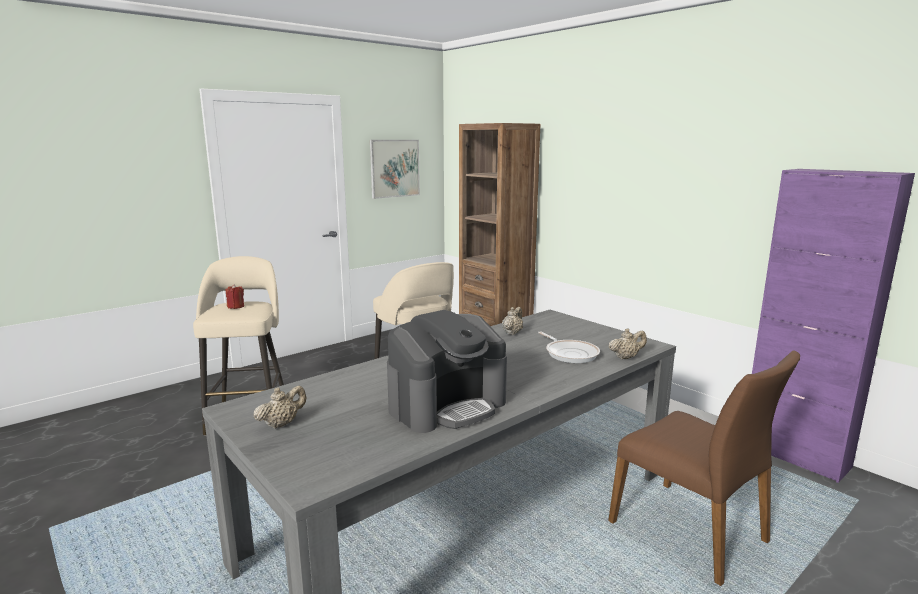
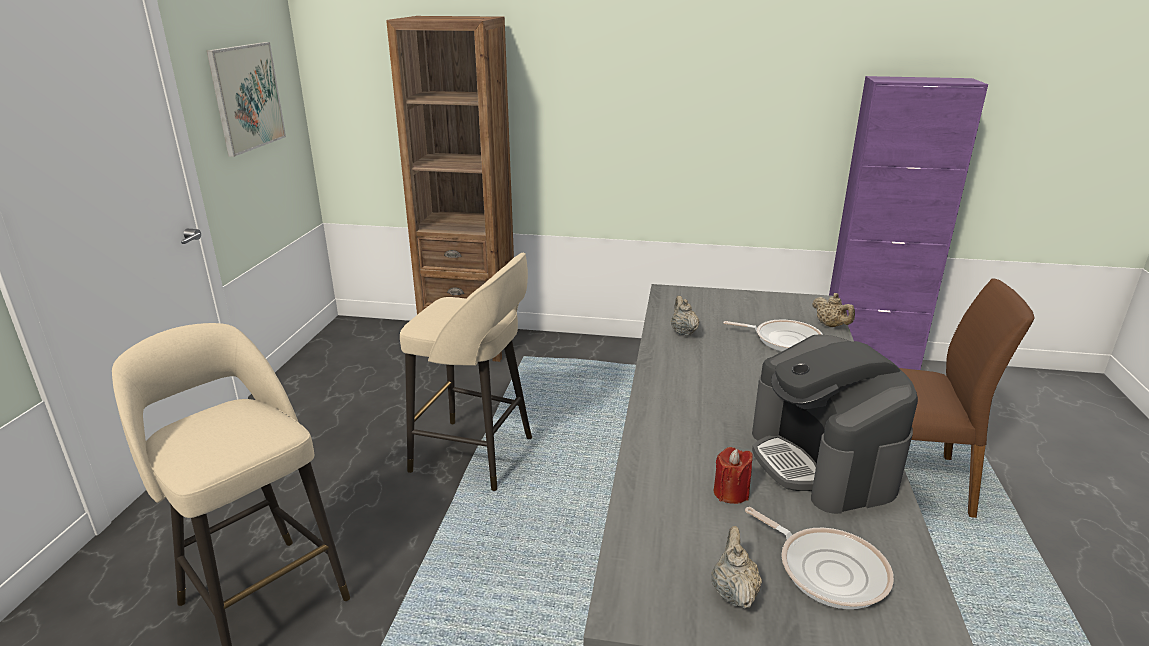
camera: 40 degrees left, 10 degrees up
(236, 307) = (215, 429): red candle -> red candle (731, 493)
(339, 438) = (827, 569): none -> frying pan
(447, 405) = (822, 461): coffee machine -> coffee machine turned 150 degrees clockwise
(626, 357) = (831, 325): beige teapot -> beige teapot turned 120 degrees clockwise

